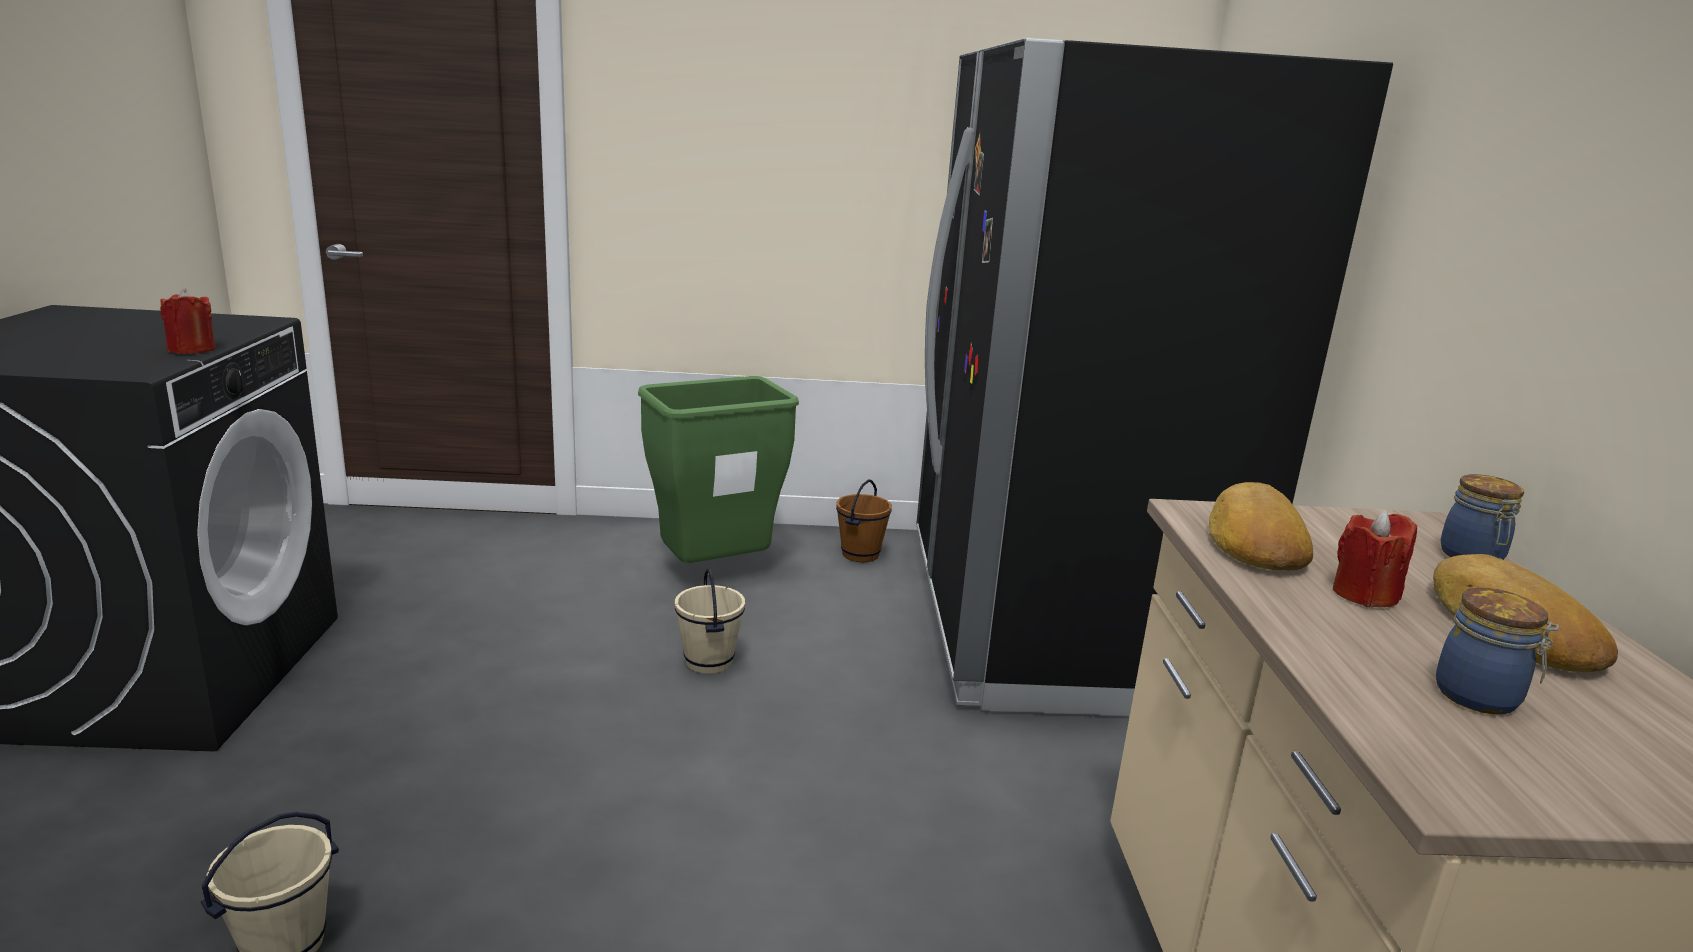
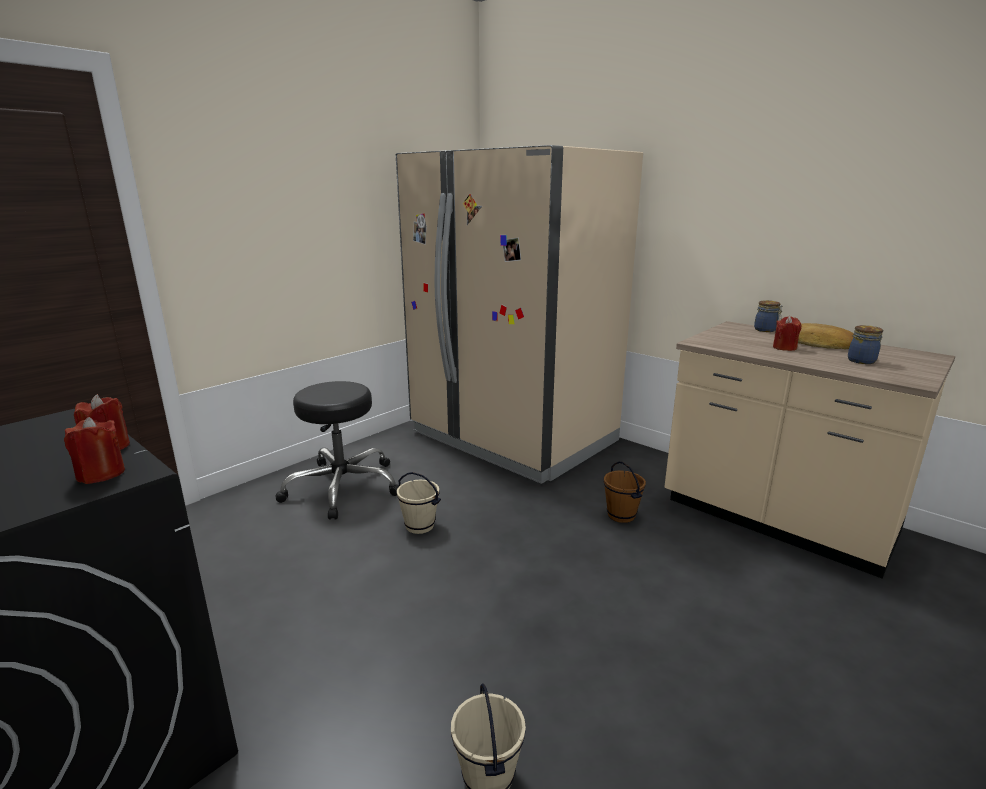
camera: 45 degrees left, 0 degrees up
(126, 364) = (101, 474): none -> red candle
(716, 572) = (343, 487): green trash can -> black stool
(859, 554) = (393, 447): brown bucket -> brown bucket (620, 515)
(1052, 622) = (513, 437): black fridge -> beige fridge
(1253, 541) = (730, 344): bread -> none

